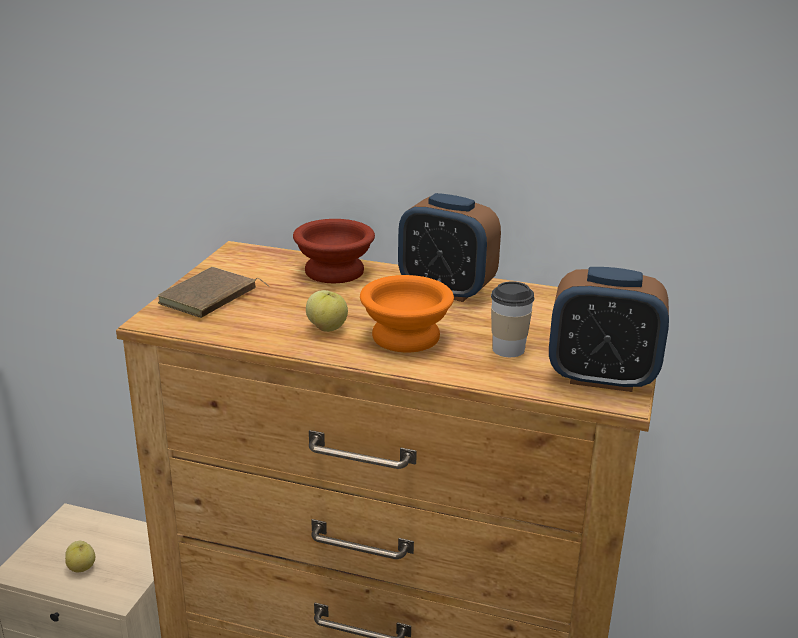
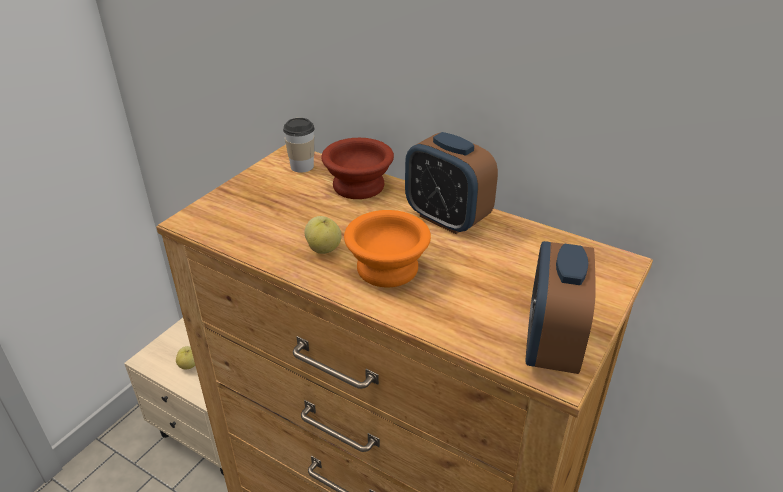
camera: 15 degrees right, 10 degrees up
(210, 298) = (243, 203): brown book -> none
(508, 349) = (474, 297): cup -> cup (302, 166)
(601, 378) = (550, 346): alarm clock -> alarm clock turned 75 degrees clockwise

